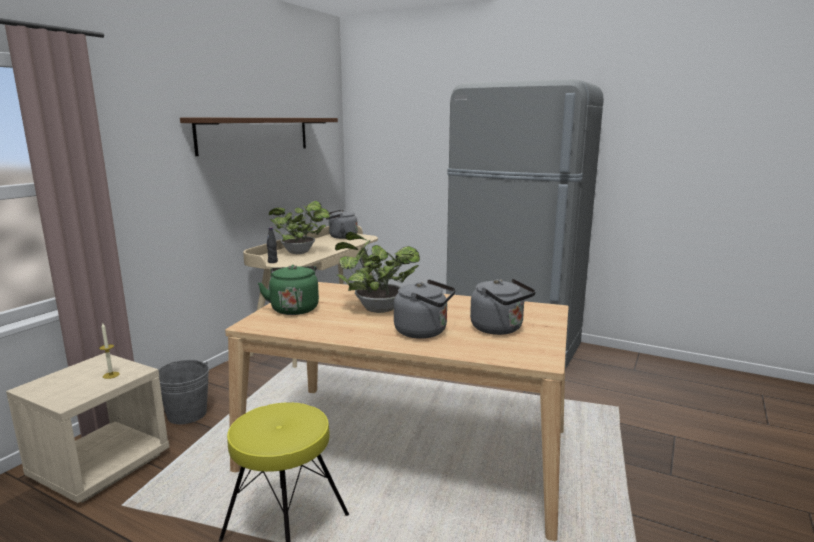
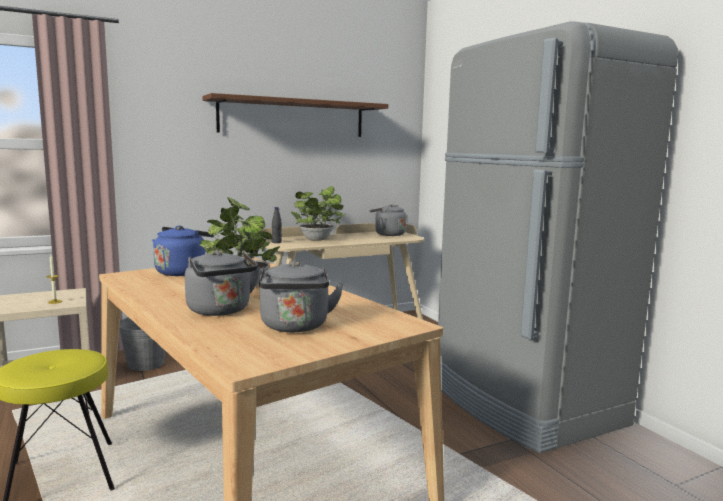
camera: 35 degrees right, 5 degrees down
(294, 308) = (182, 272): green kettle -> blue kettle

